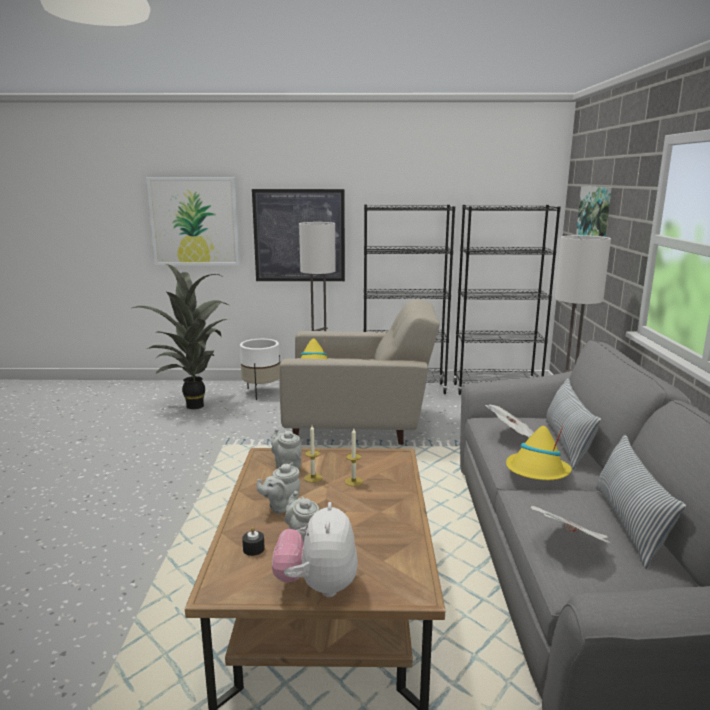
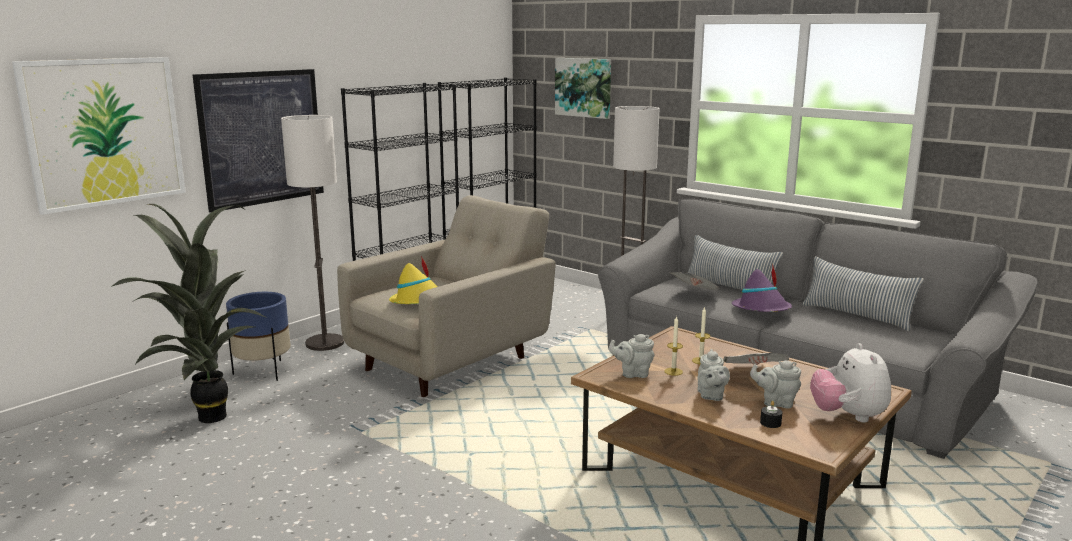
camera: 50 degrees left, 0 degrees up
(261, 392) = (263, 371): white planter -> blue planter
(317, 586) = (848, 416): plush toy -> plush toy turned 45 degrees clockwise
(537, 472) = (762, 309): yellow hat -> purple hat
(571, 543) = (865, 335): newspaper -> newspaper (753, 376)

